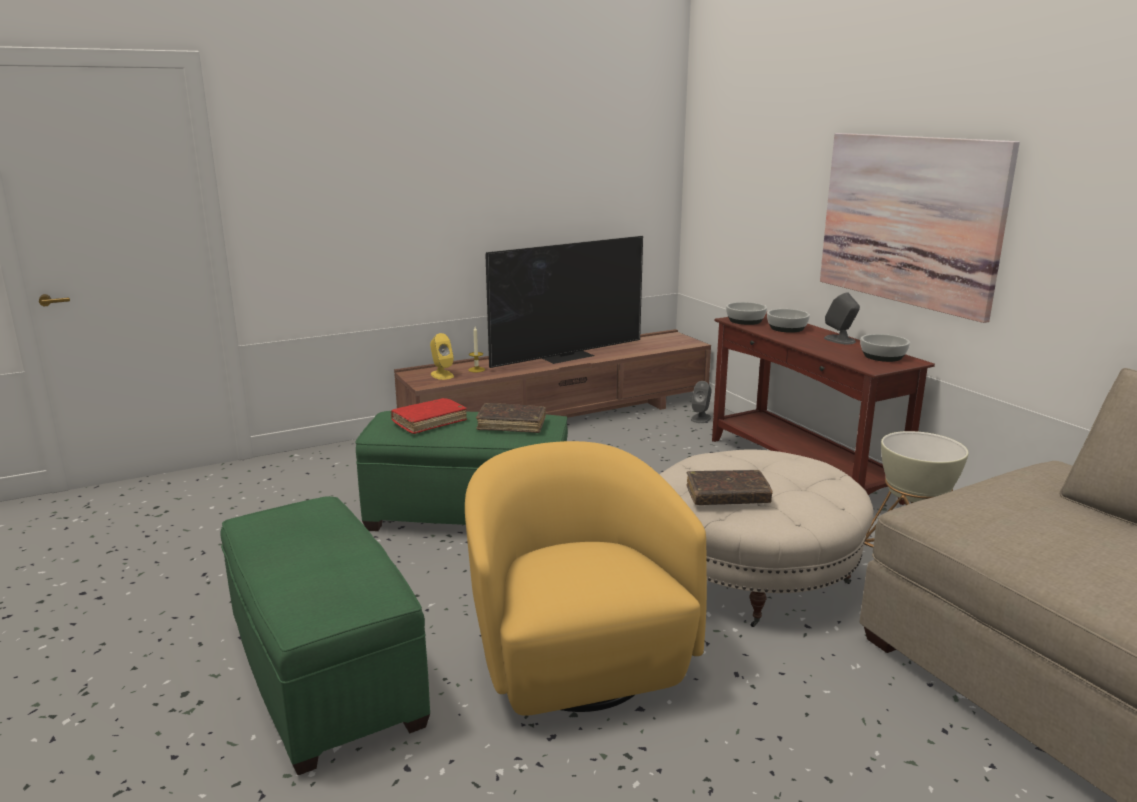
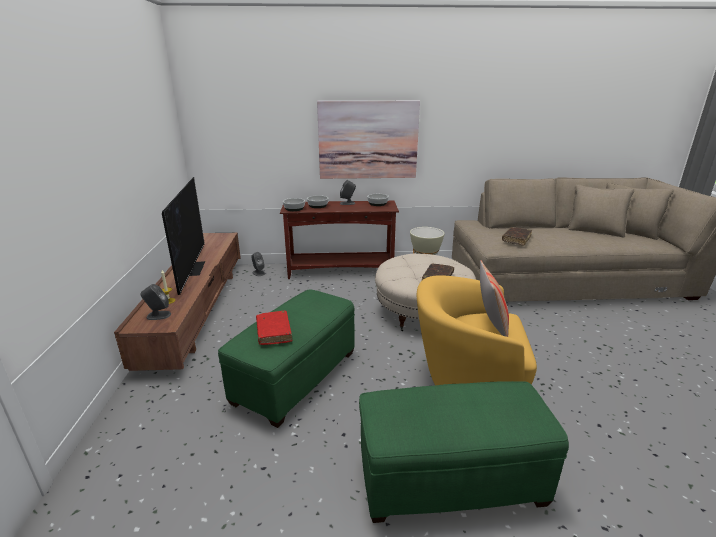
camera: 65 degrees left, 5 degrees up
(442, 375) = (158, 315): yellow speaker -> grey speaker
(511, 425) = (310, 306): brown book -> brown book (516, 239)
(591, 565) = (490, 326): none -> pillow

